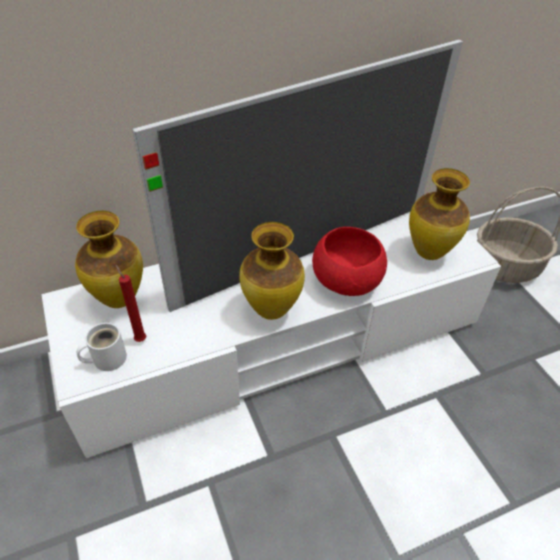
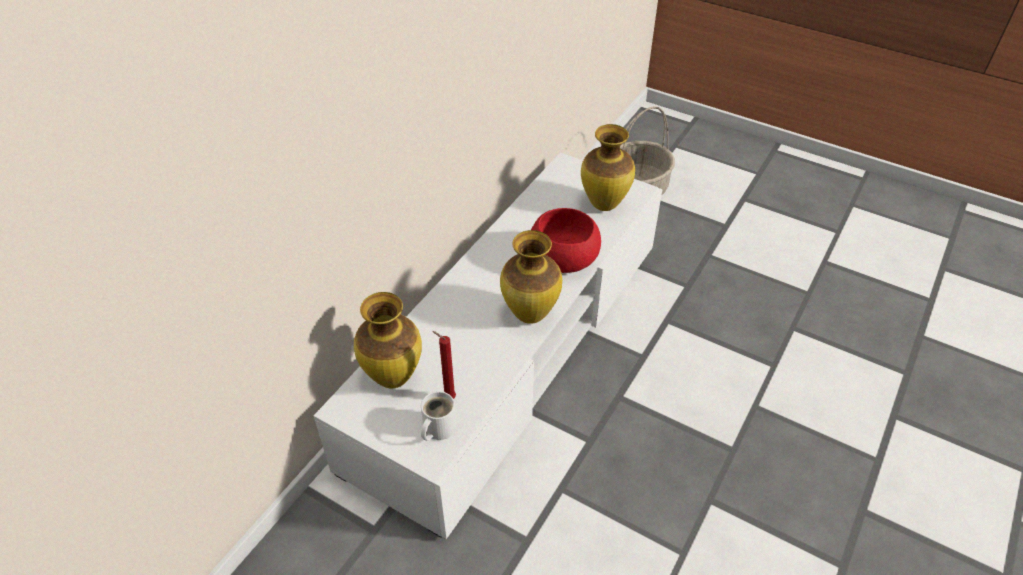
camera: 35 degrees left, 0 degrees up
(307, 253) = (512, 254): television -> none

